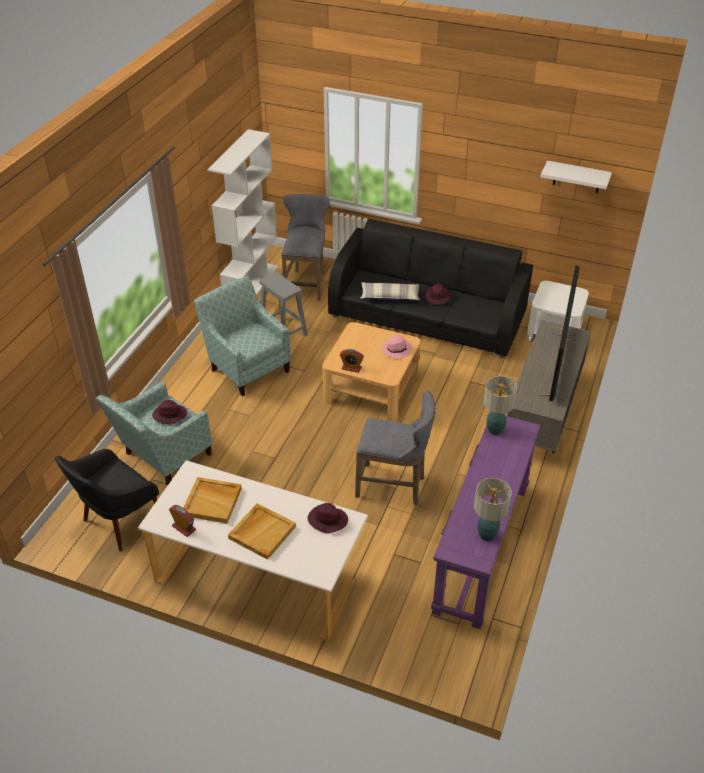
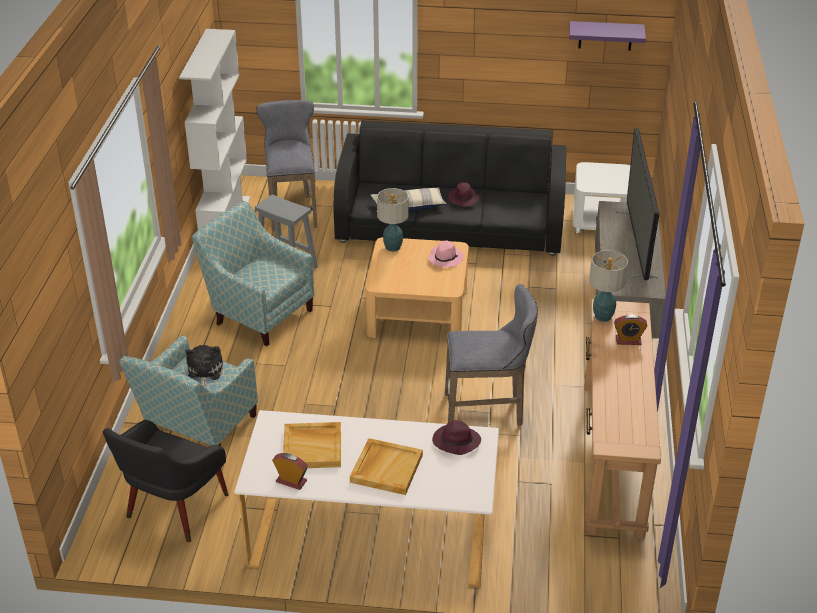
camera: 15 degrees left, 5 degrees down
(169, 415) = (204, 372): purple hat -> plush toy
(351, 368) = (401, 286): alarm clock -> alarm clock (628, 340)
(481, 548) = (612, 456): purple console table -> brown console table
(487, 535) = (641, 422): table lamp -> table lamp (393, 247)
(577, 177) = (605, 35): white shelf -> purple shelf

